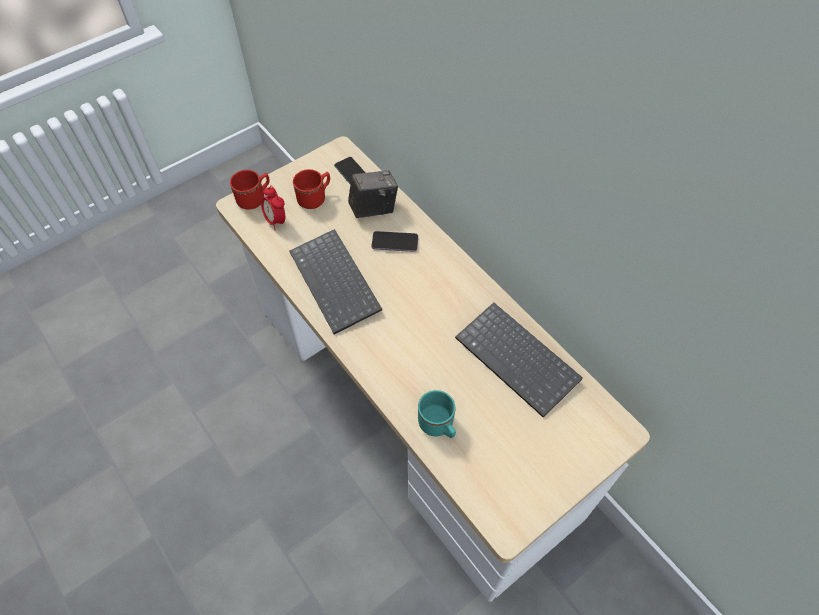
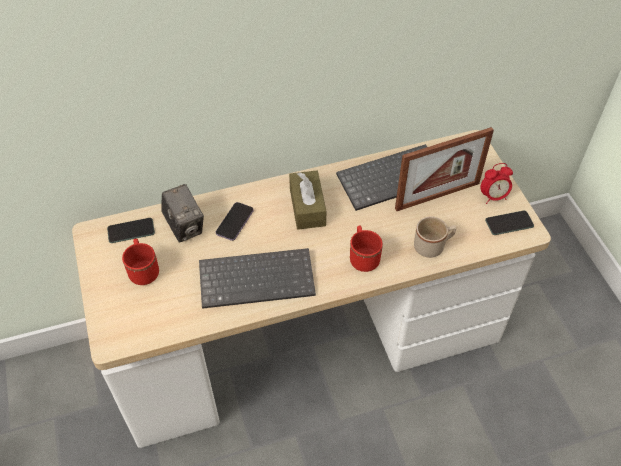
camera: 70 degrees left, 5 degrees down
(255, 198) = (111, 323): red mug -> red mug (363, 257)
(276, 220) = (154, 311): alarm clock -> alarm clock (493, 197)
(373, 208) = (185, 227): camera -> camera turned 150 degrees clockwise
(438, 426) = (433, 246): turquoise mug -> beige mug
(440, 294) = (307, 207): none -> brown tissue box
(509, 503) = (509, 223): none -> phone
(514, 413) = (437, 196): none -> picture frame

